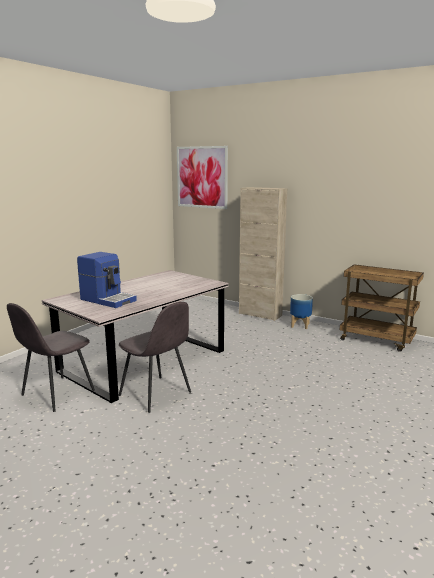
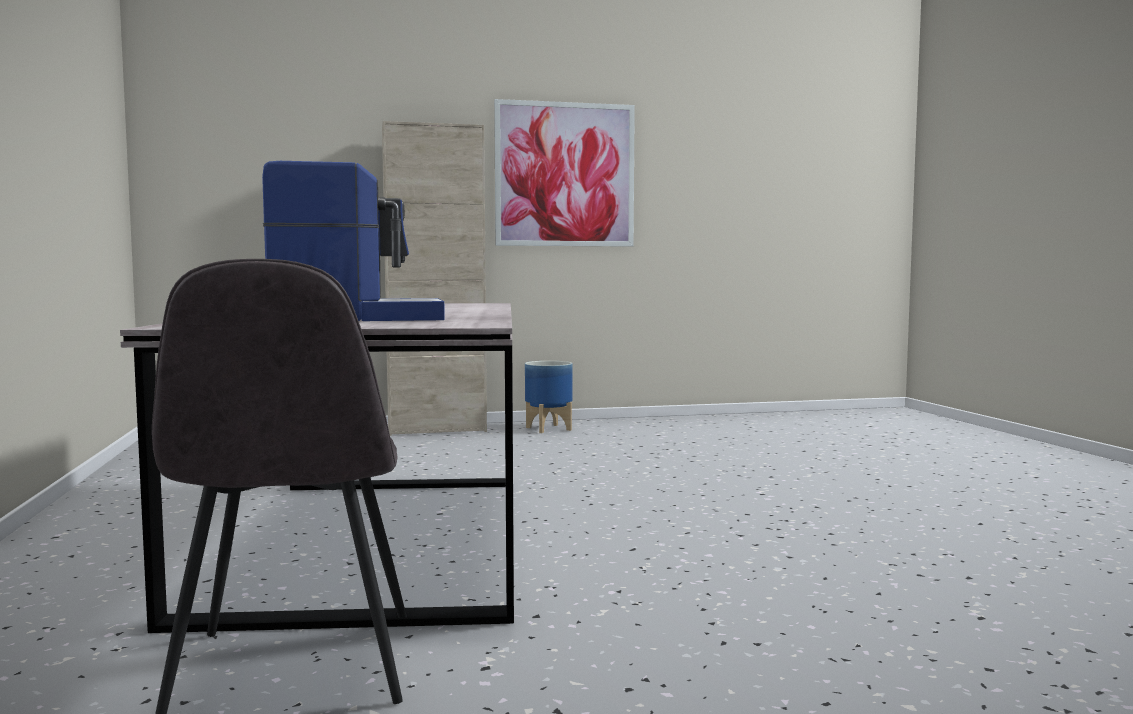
camera: 45 degrees left, 10 degrees down
(156, 394) = (573, 574): grey chair -> none
(202, 177) = (233, 103): picture -> picture (565, 175)
(377, 340) = (703, 422): brown cart -> none

